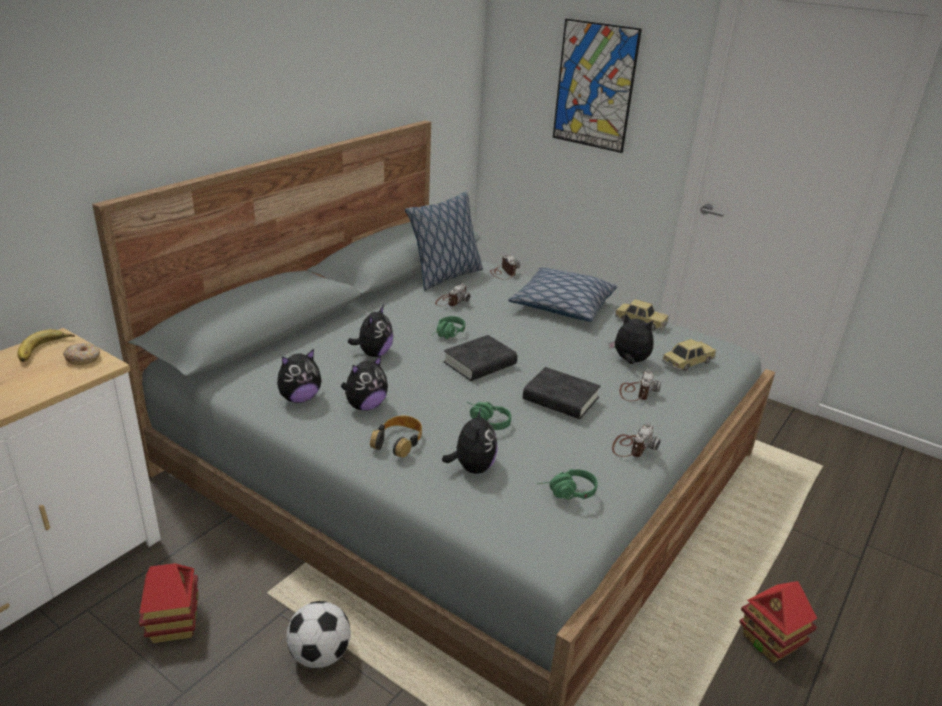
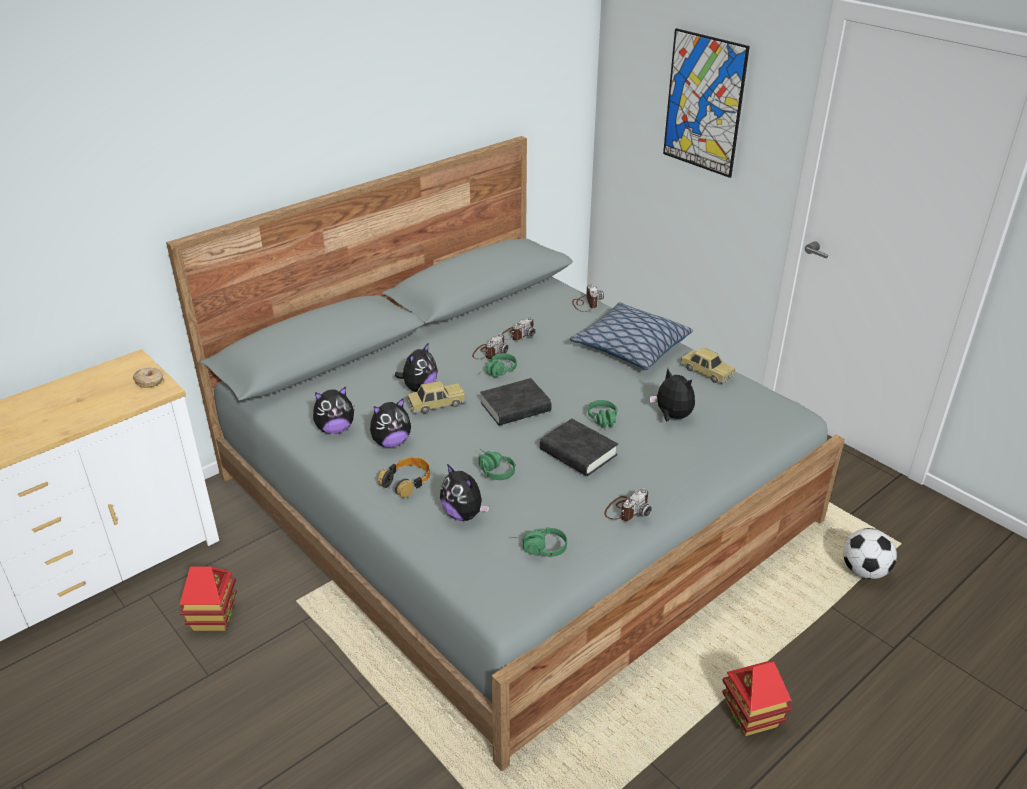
camera: 15 degrees right, 5 degrees up
(45, 350) = (122, 371): banana -> none
(320, 655) = (326, 662): football -> football (864, 571)
(445, 277) = (523, 305): pillow -> none
(472, 468) = (464, 514): plush toy -> plush toy turned 120 degrees clockwise
(570, 370) = (604, 422): none -> green headphones
(636, 392) = (661, 452): camera -> camera (489, 352)
(687, 362) = (733, 423): toy car -> toy car (436, 404)

